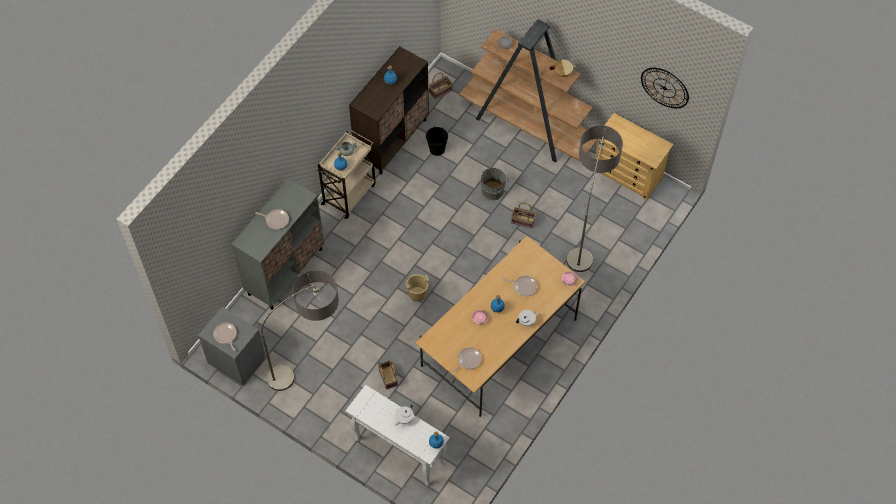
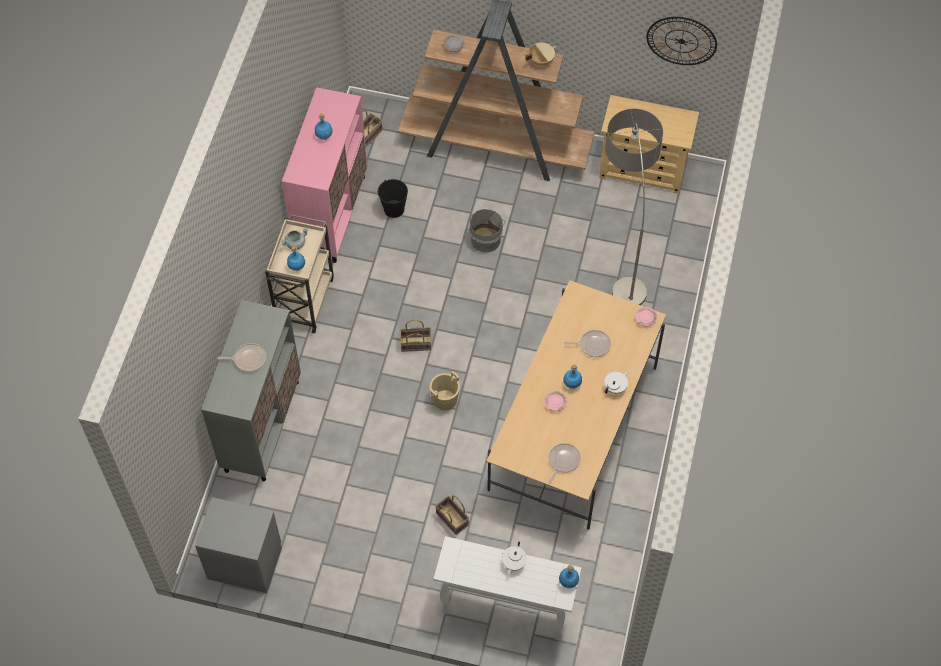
camera: 20 degrees left, 0 degrees up
(225, 335) = (232, 533): frying pan -> none
(311, 365) = (346, 536): floor lamp -> none
(392, 140) = (332, 214): brown cabinet -> pink cabinet
(523, 221) = (540, 265): basket -> basket (416, 343)

